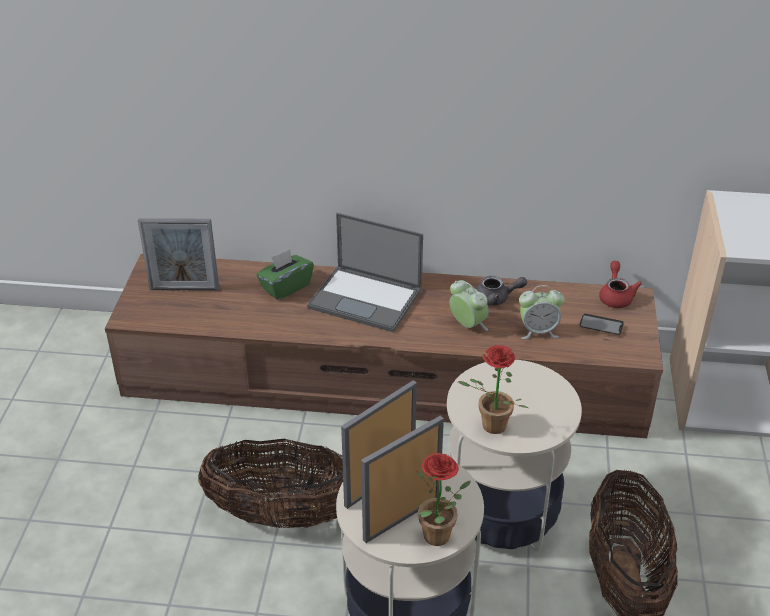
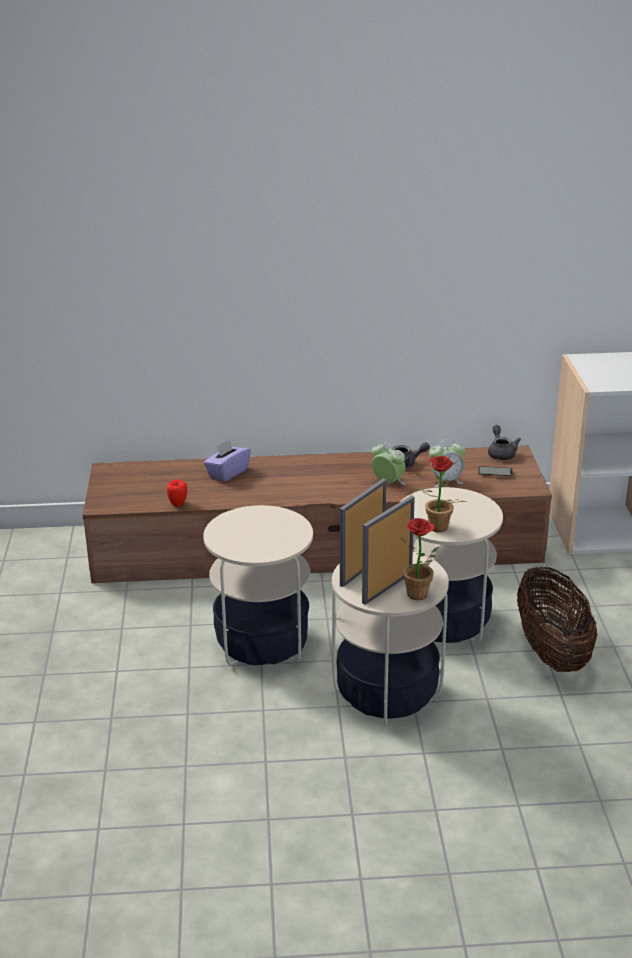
camera: 10 degrees left, 10 degrees down
(184, 289) = (141, 483): picture frame -> none
(215, 326) = (178, 504): none -> apple
(283, 515) = (262, 645): basket -> beige side table
(285, 287) = (227, 473): green tissue box -> purple tissue box
(366, 299) = (299, 474): laptop -> none
(616, 296) = (501, 453): red teapot -> grey teapot

